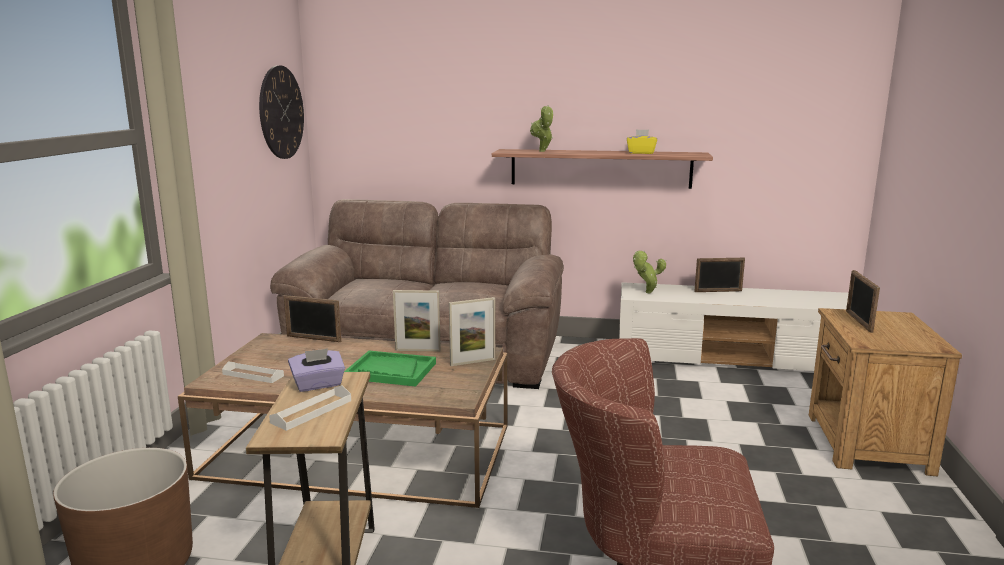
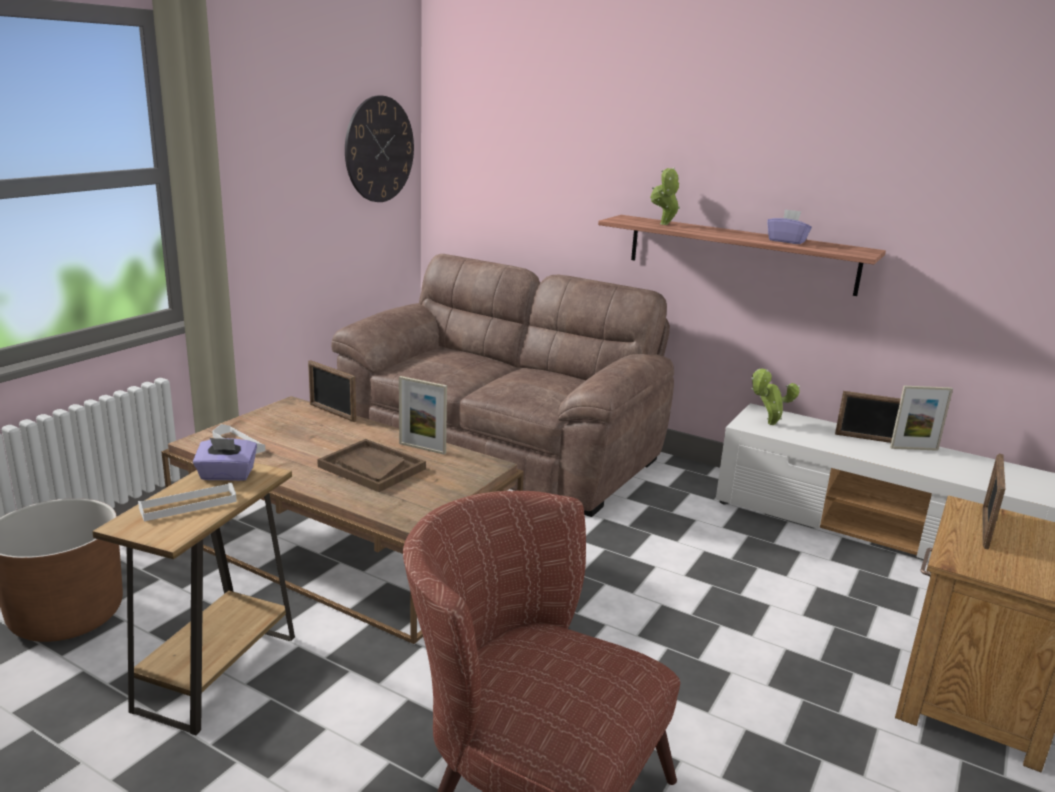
camera: 20 degrees right, 5 degrees up
(391, 371) = (371, 468): green tray -> brown tray
(472, 362) = (466, 475): picture frame -> picture frame (914, 449)
(641, 153) = (787, 241): yellow tissue box -> purple tissue box

